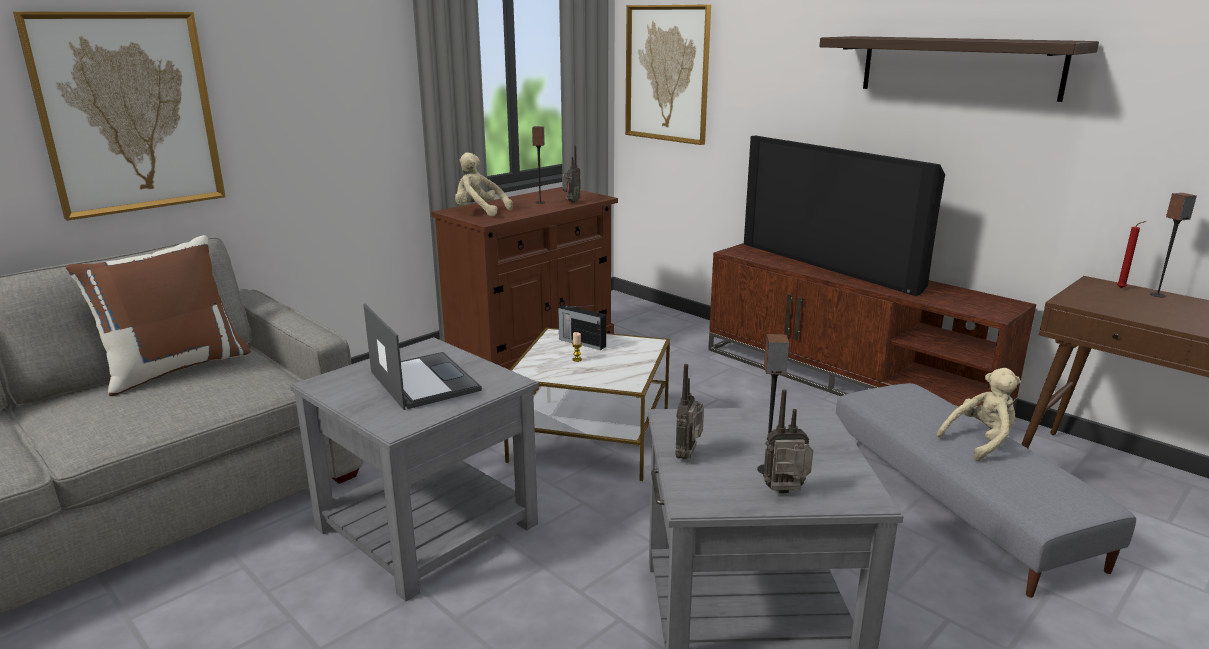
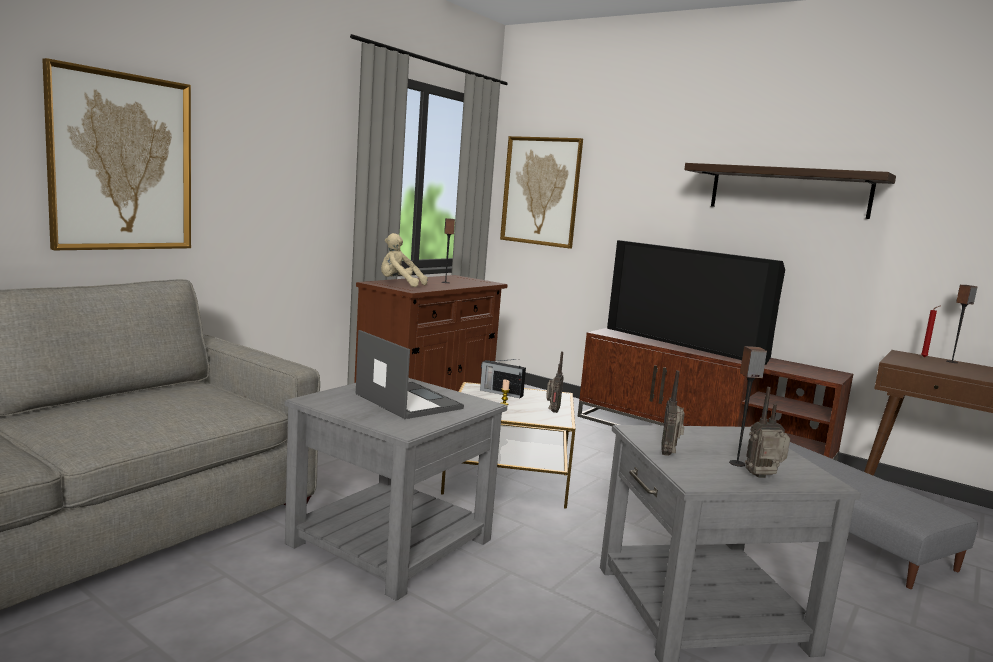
camera: 10 degrees left, 10 degrees down
(175, 368) = (147, 393): brown pillow -> none
(571, 202) = (471, 284): radio -> radio (552, 411)
(980, 442) = (842, 471): beige plush toy -> none

